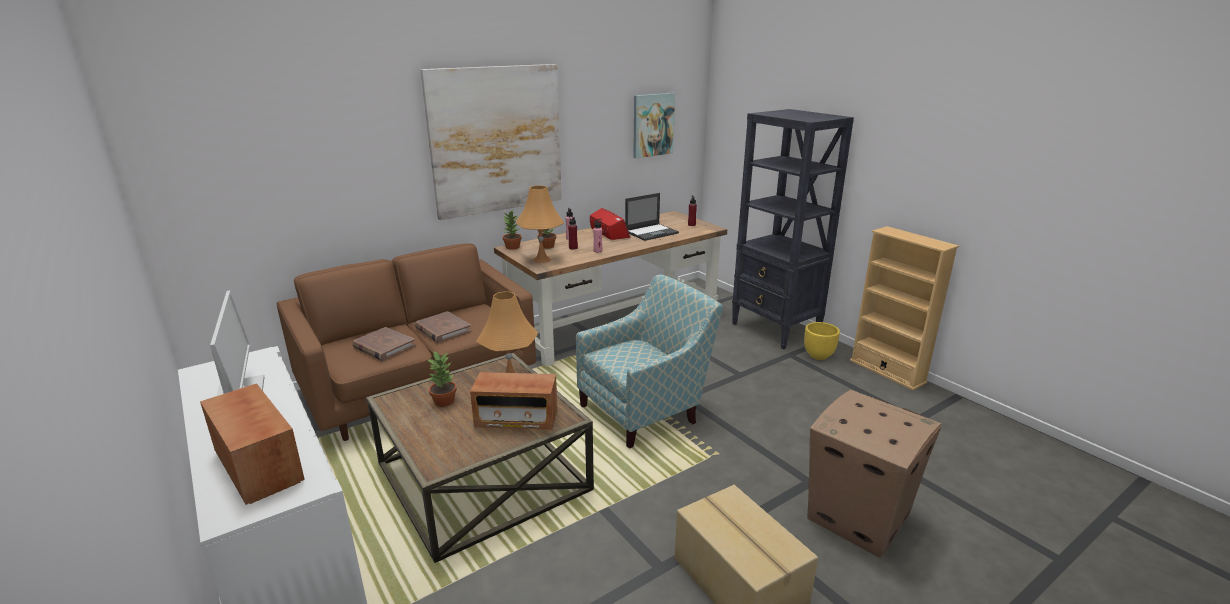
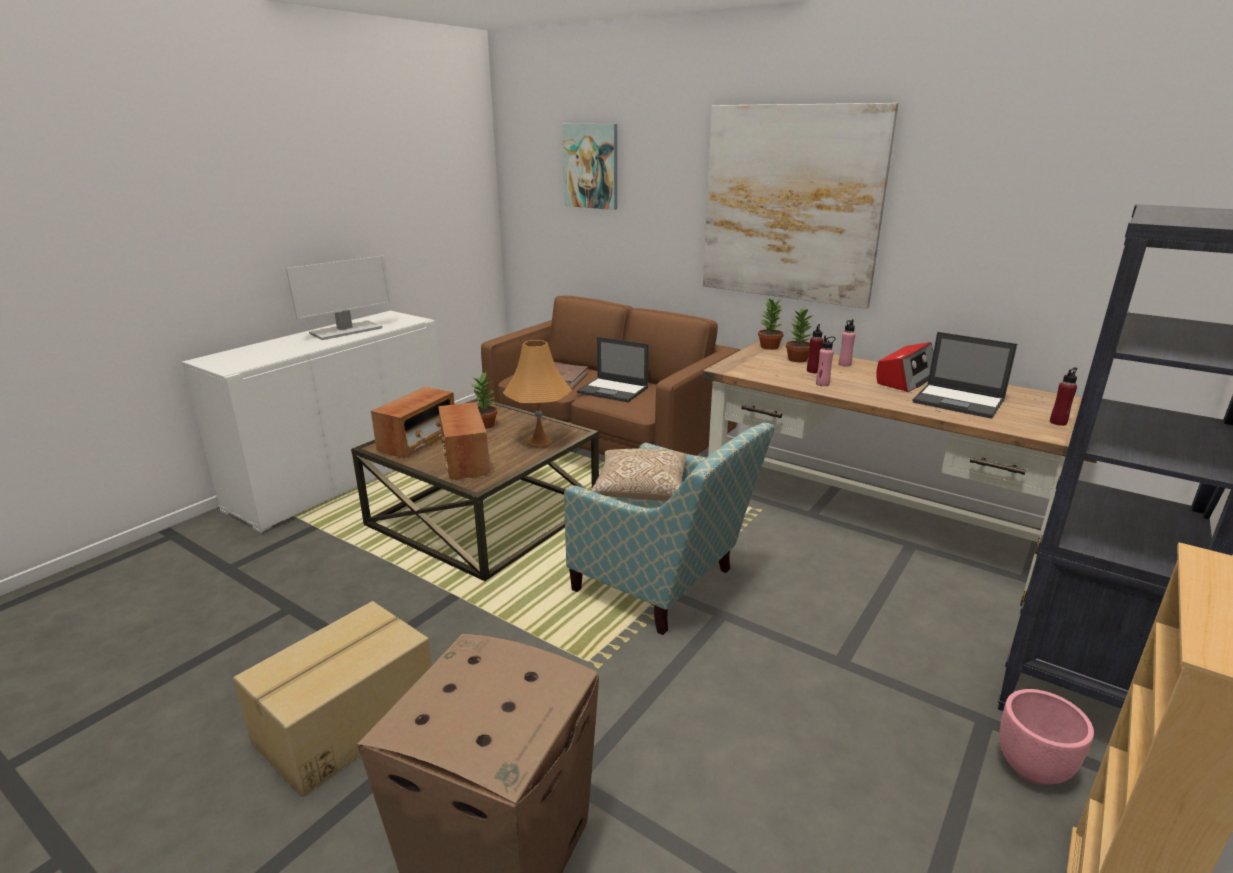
camera: 70 degrees right, 0 degrees up
(259, 466) = (260, 353): radio -> radio (418, 441)
(442, 330) = (613, 390): brown book -> laptop
(541, 259) = (749, 364): orange table lamp -> none
(623, 355) = (642, 490): none -> pillow
(652, 125) = (1094, 226): picture -> picture (591, 166)
(818, 355) = (1033, 768): yellow planter -> pink planter

